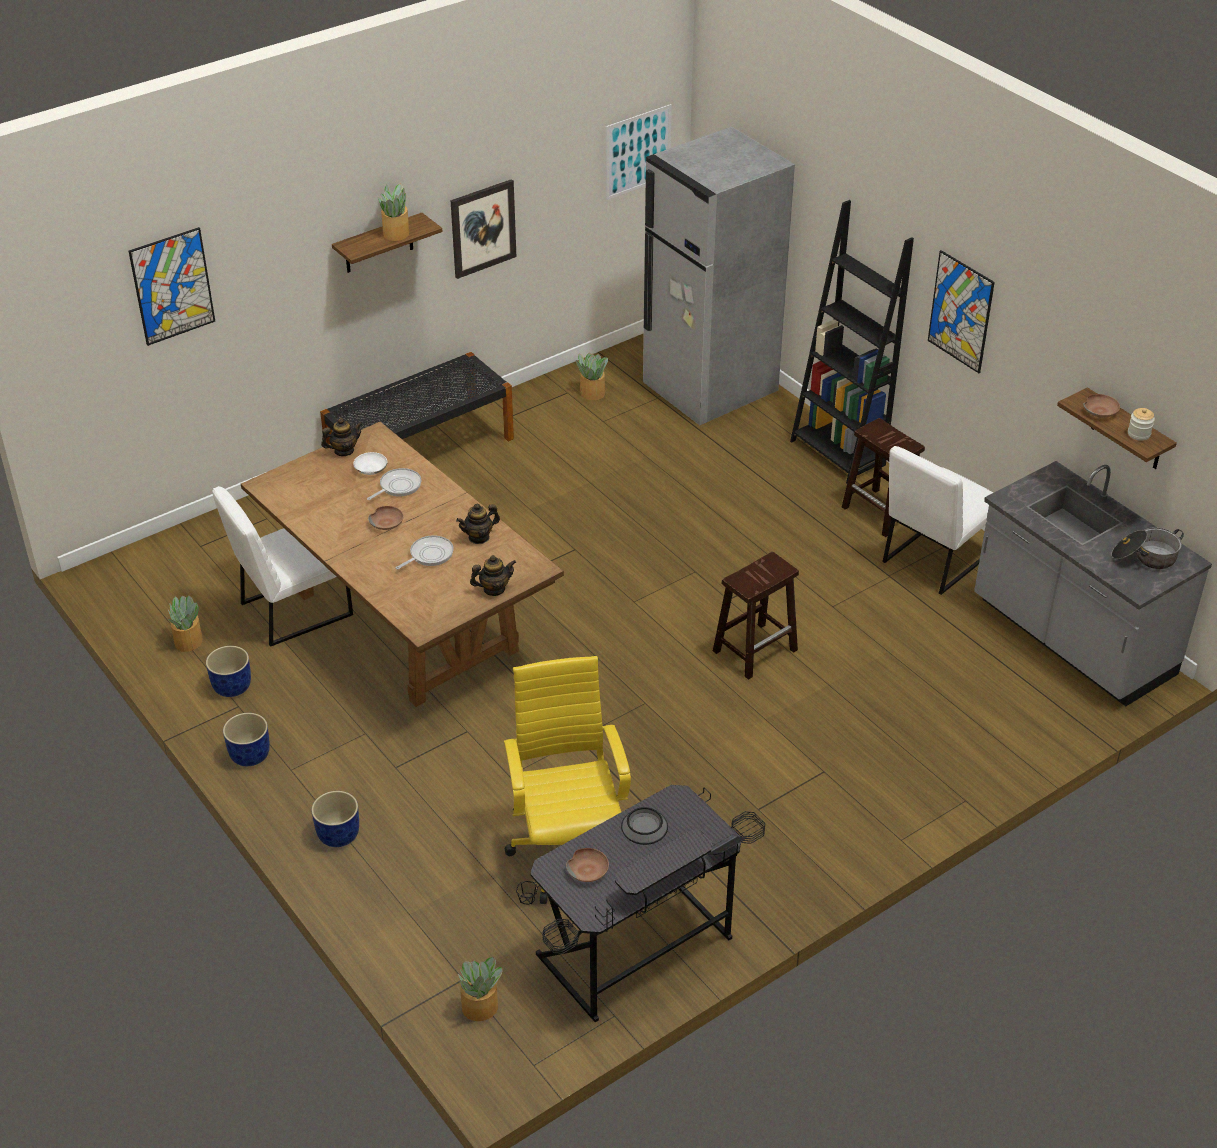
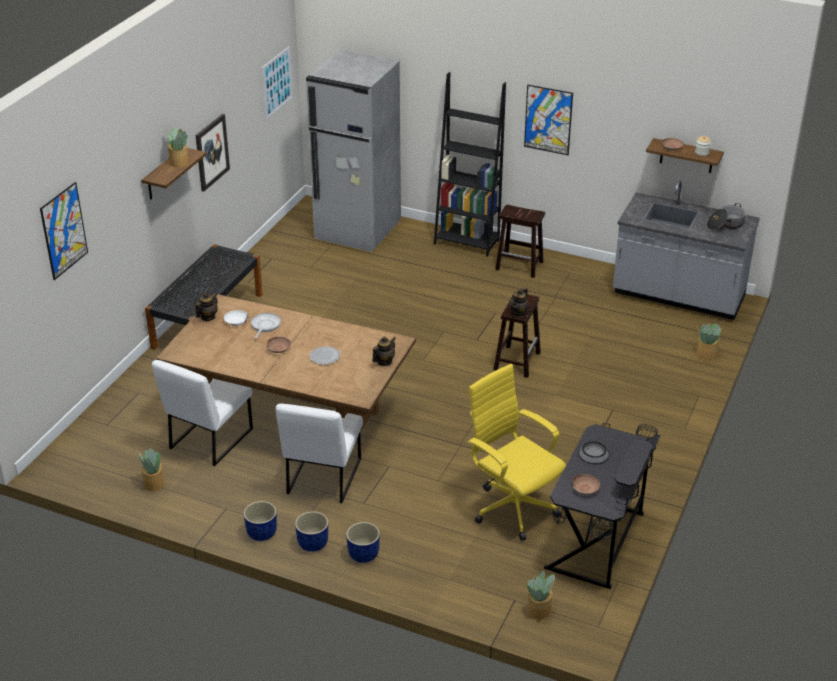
camera: 30 degrees left, 5 degrees down
(231, 686) = (210, 498): blue planter -> blue planter (312, 543)
(429, 555) = (324, 357): frying pan -> plate
(479, 537) = (346, 337): teapot -> teapot (519, 312)
(592, 393) = (288, 253): potted plant -> potted plant (706, 354)
(934, 559) = (570, 280): white chair -> white chair (323, 478)

